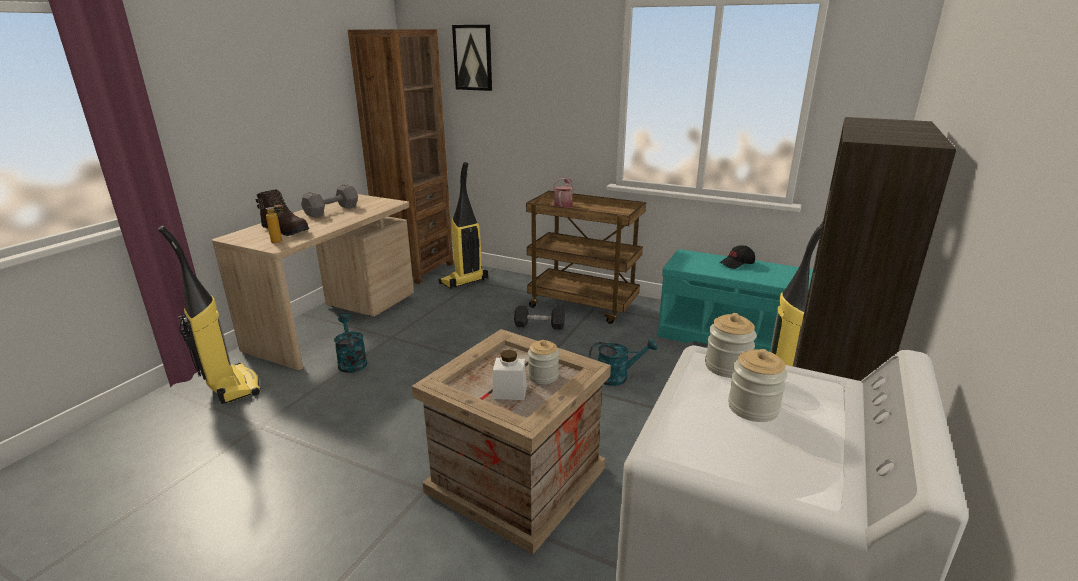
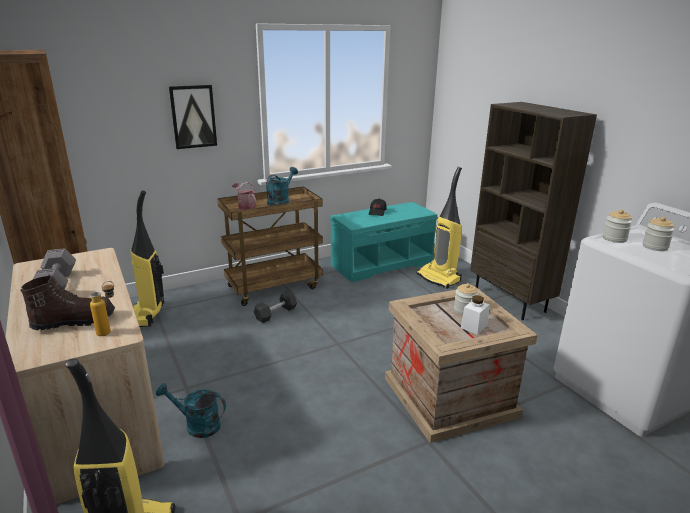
camera: 55 degrees left, 0 degrees up
(473, 58) = (95, 79): picture -> picture (193, 116)
(618, 377) = (379, 315): turquoise watering can -> turquoise watering can (280, 201)

